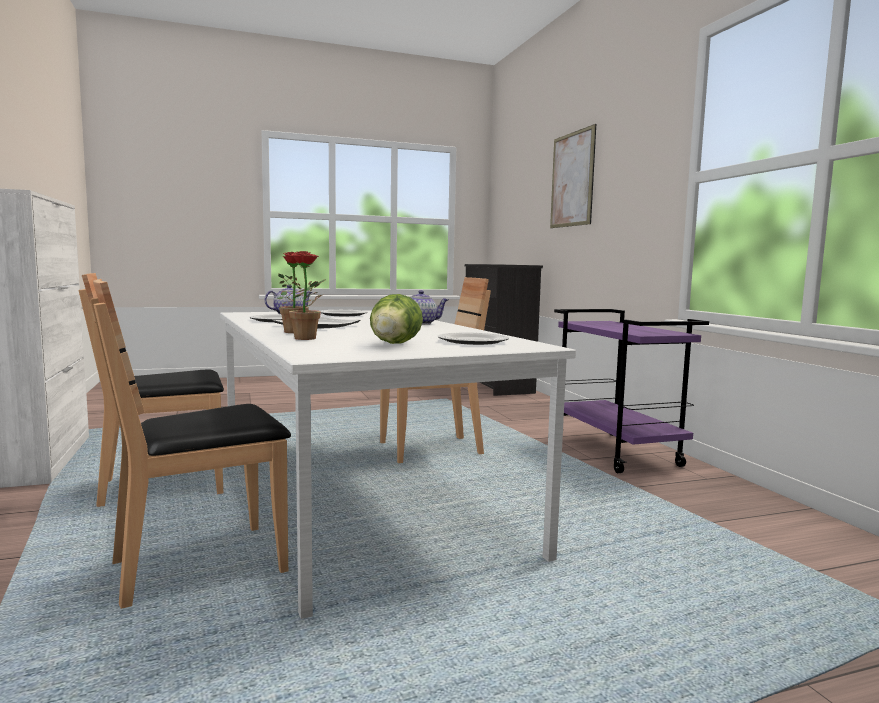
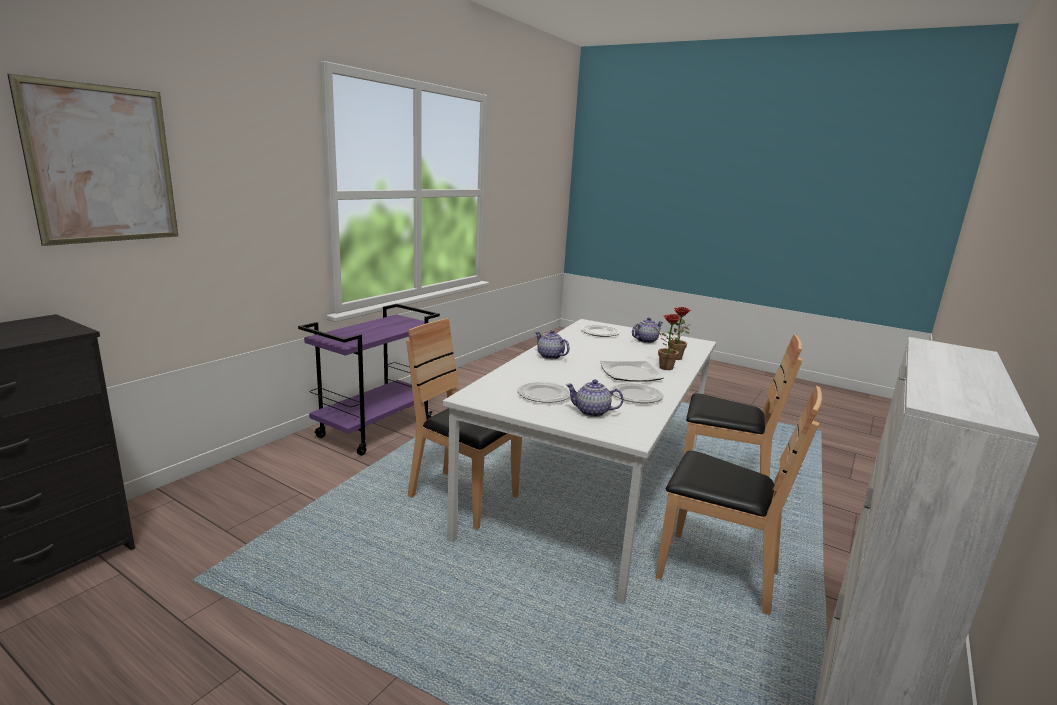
camera: 130 degrees left, 10 degrees up
(394, 344) = (645, 340): lettuce -> teapot

